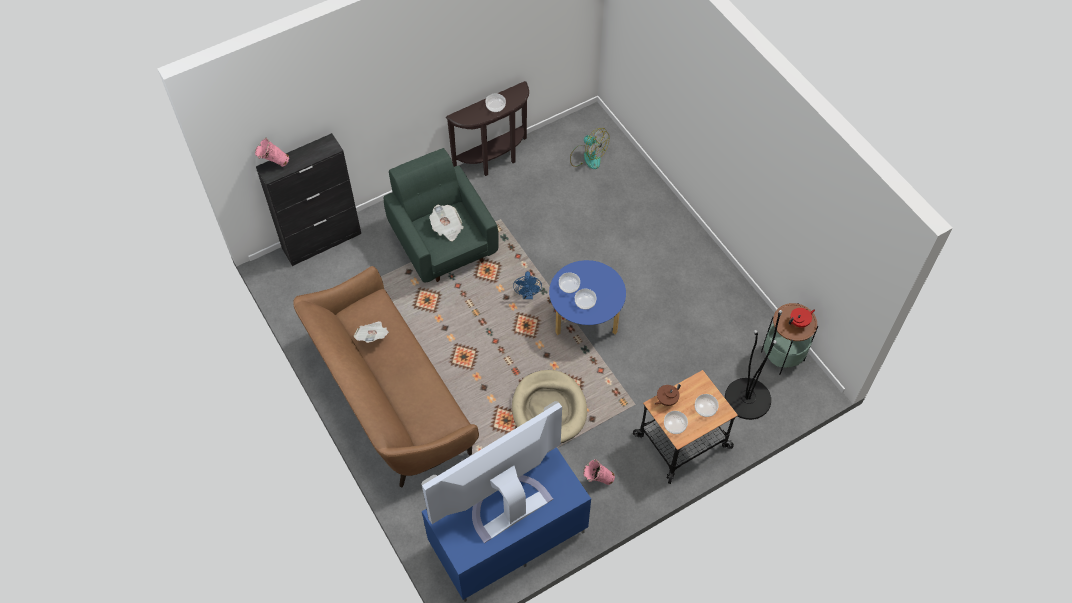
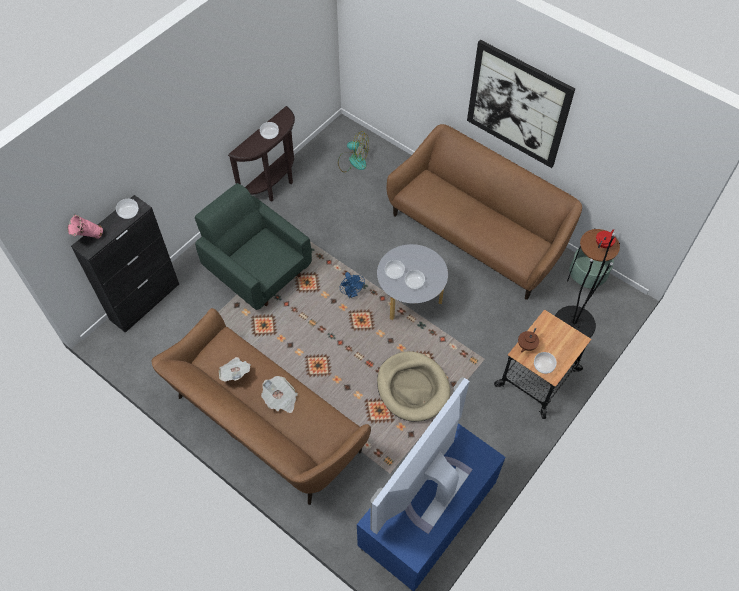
camera: 20 degrees left, 0 degrees up
(447, 228) = (263, 254): newspaper -> newspaper (280, 399)
(585, 319) = (410, 298): blue coffee table -> grey coffee table
(597, 481) = (482, 437): pink vase -> none
(686, 274) = (477, 234): none -> brown sofa
(705, 408) = (562, 342): bowl -> bowl (129, 212)
(745, 148) = (518, 104): none -> picture

